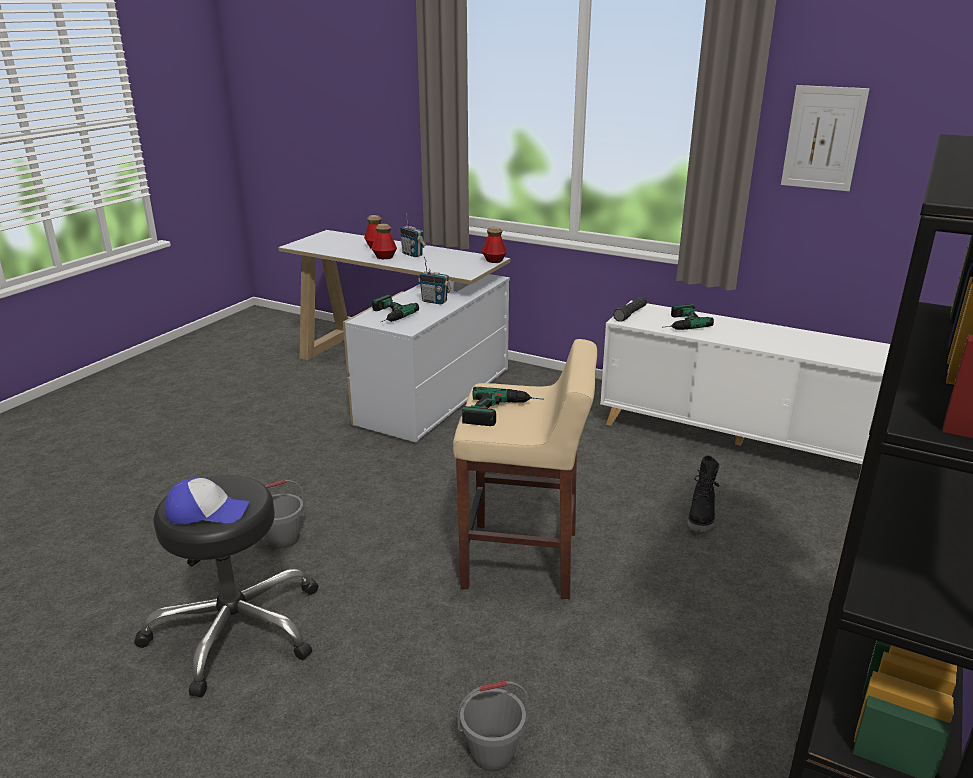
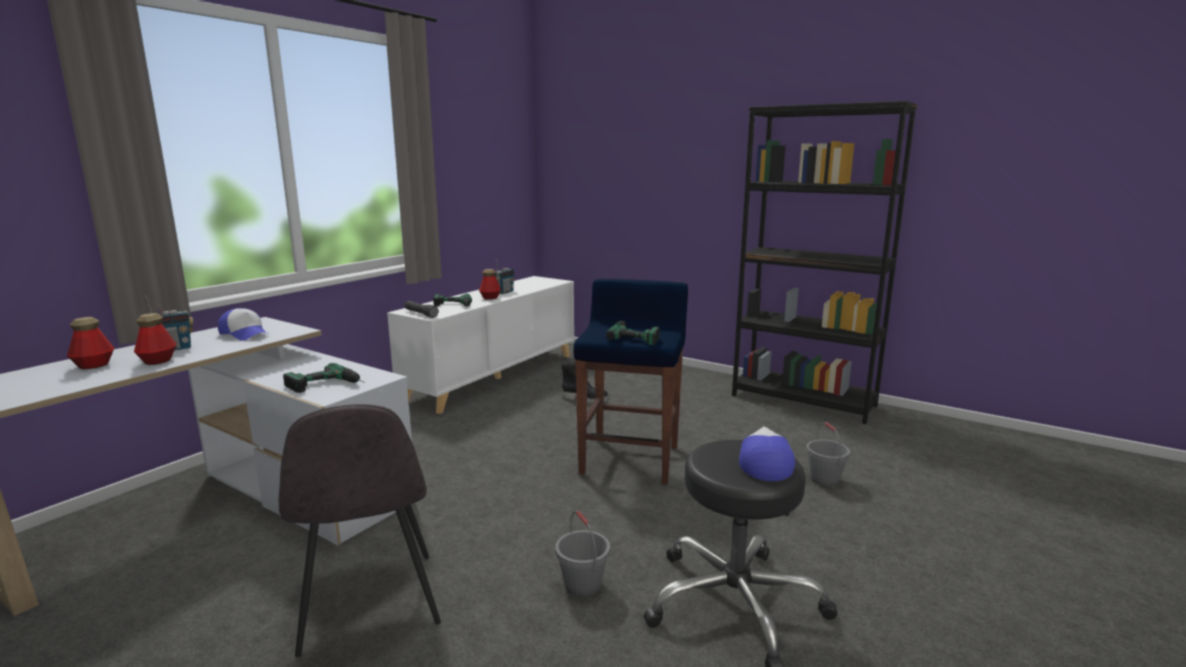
camera: 85 degrees left, 10 degrees down
(282, 452) = (369, 605): none -> grey chair
(434, 301) = (307, 366): radio -> radio (504, 292)
(454, 262) = (245, 334): none -> cap
(494, 260) = (266, 321): bottle -> bottle (490, 298)
(523, 560) = (631, 459): beige stool -> blue stool
(823, 138) = (456, 158): picture -> none

